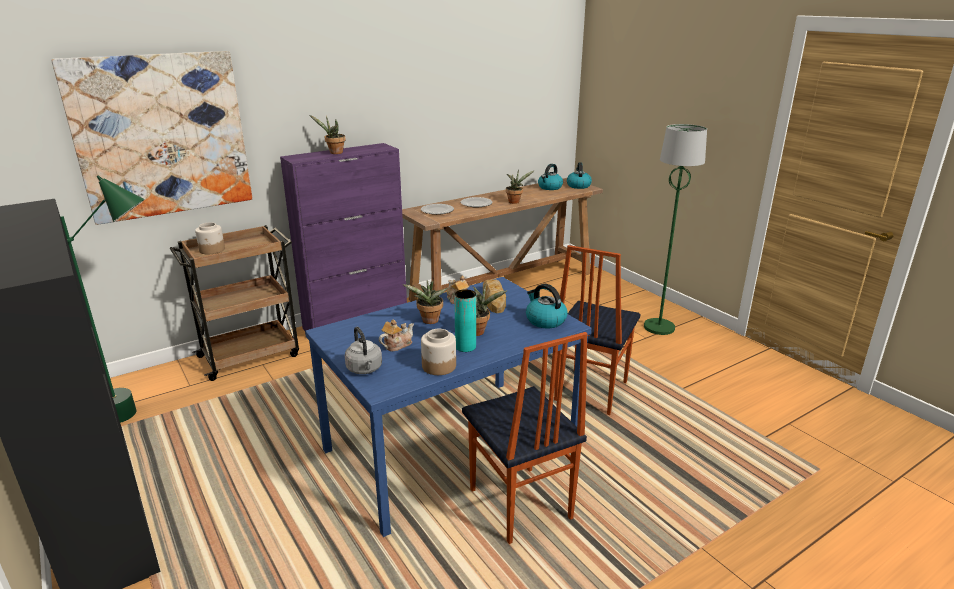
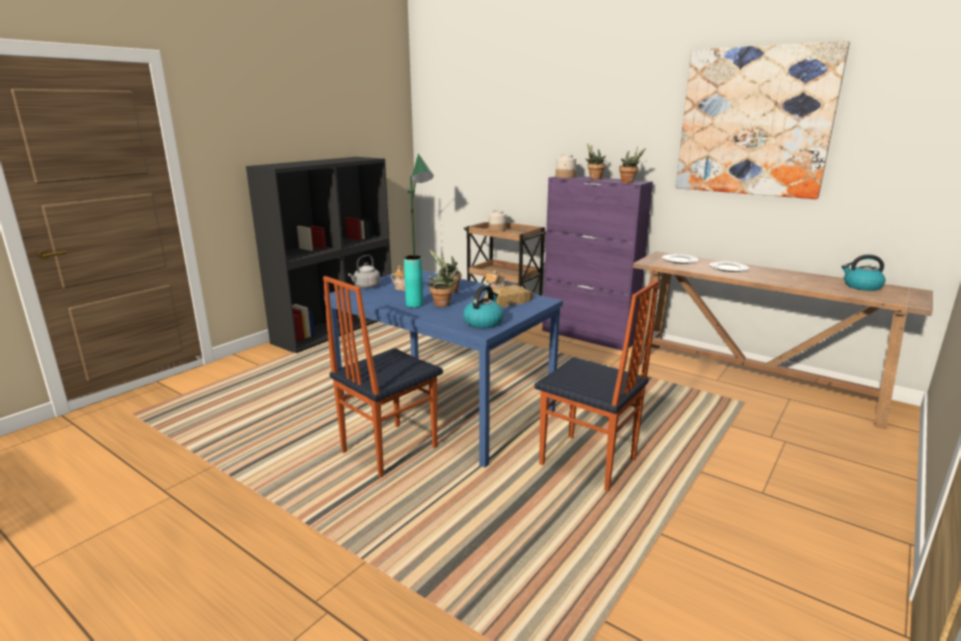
camera: 70 degrees right, 5 degrees down
(162, 136) = (498, 145): picture -> picture (754, 122)
(439, 366) = (380, 302): jar -> jar (565, 177)
(515, 202) = (770, 279): potted plant -> potted plant (629, 182)
(578, 186) = (908, 297): kettle -> none
(589, 391) = (587, 463): chair -> chair turned 150 degrees counterclockwise
(659, 327) = (809, 502): green floor lamp -> none

